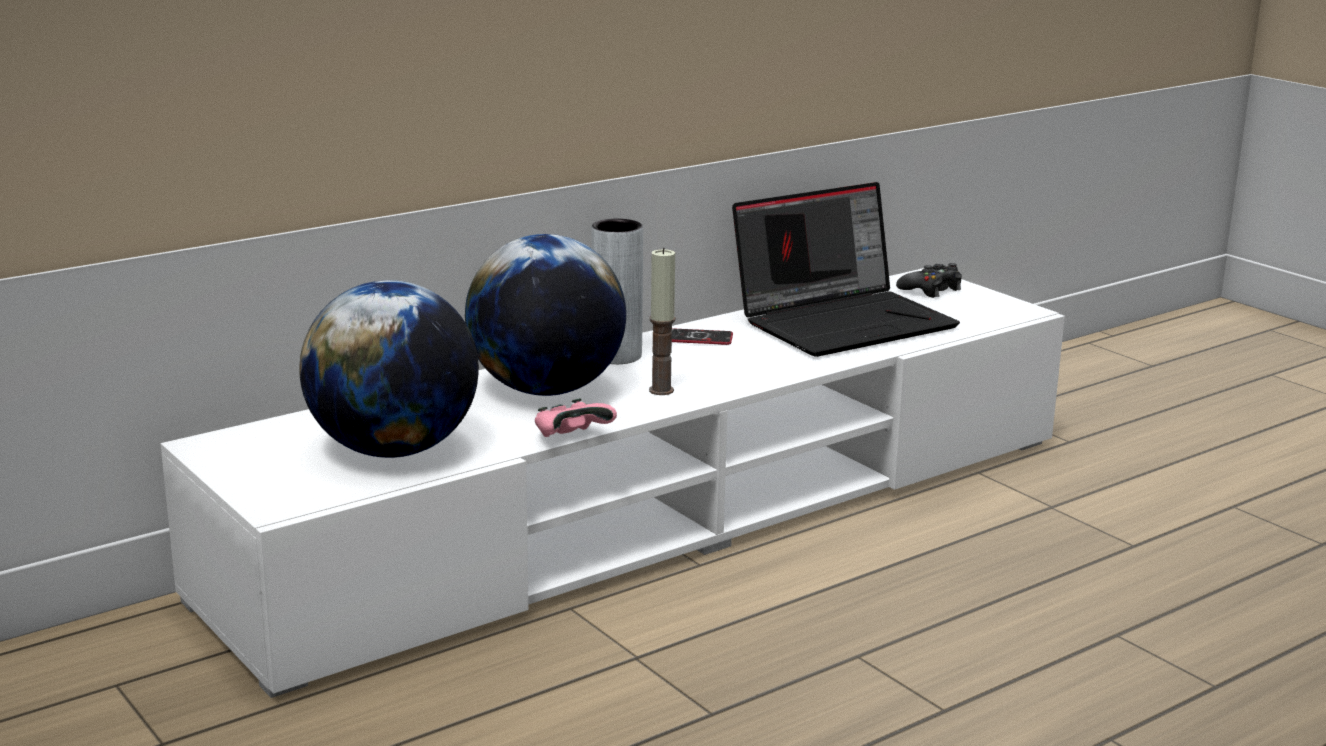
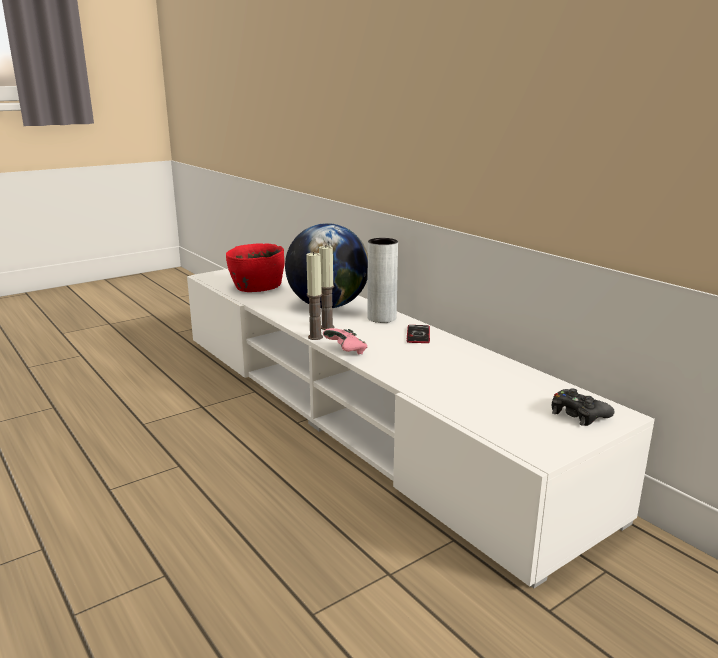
camera: 90 degrees right, 0 degrees up
(393, 450) = (256, 286): globe -> red bowl
(571, 438) = (262, 311): pink game controller -> pink game controller (346, 352)
(708, 397) = (315, 337): none -> candle
(844, 321) = (471, 377): laptop -> none

